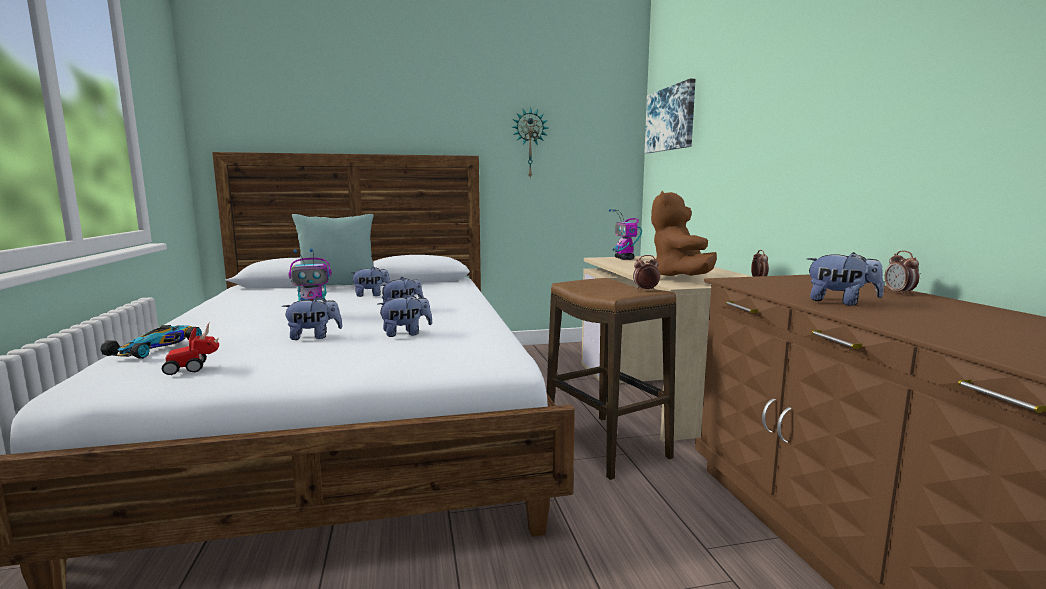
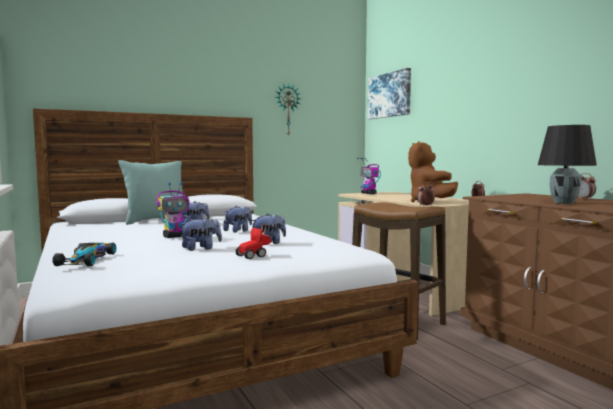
camera: 15 degrees left, 5 degrees down
(194, 368) = (146, 269): toy car -> toy car (255, 255)
(840, 302) = (564, 203): plush toy -> black table lamp

